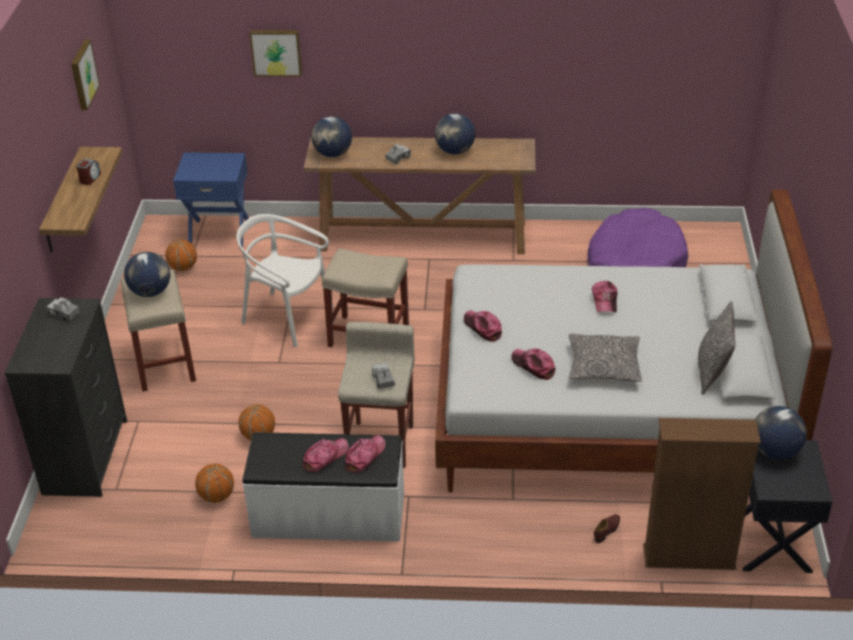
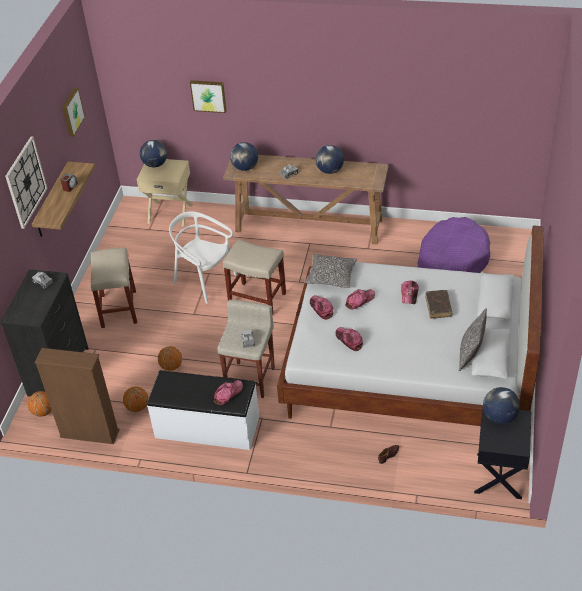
camera: 10 degrees right, 5 degrees up
(30, 164) = (26, 182): none -> wall clock
(151, 292) = (108, 264): globe -> globe (155, 164)
(183, 268) = (142, 238): basketball -> basketball (43, 412)
(219, 233) = (170, 213): blue nightstand -> beige nightstand
(325, 457) = (202, 392): cap -> cap (359, 300)
(603, 366) = (397, 344): pillow -> pillow (331, 276)
(650, 313) = (438, 307): none -> brown book
(689, 557) = (439, 480): brown bookcase -> brown bookcase (89, 434)

